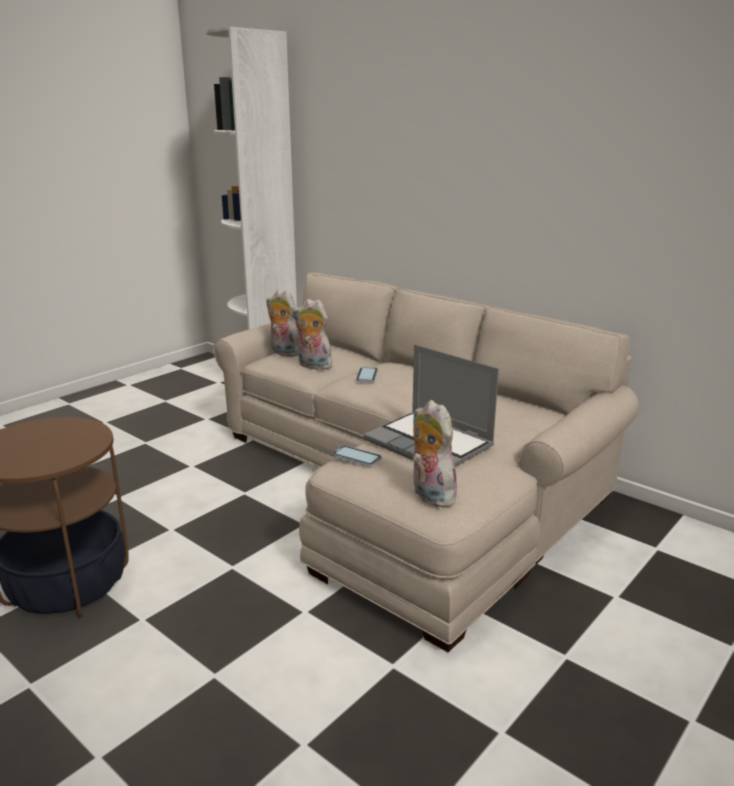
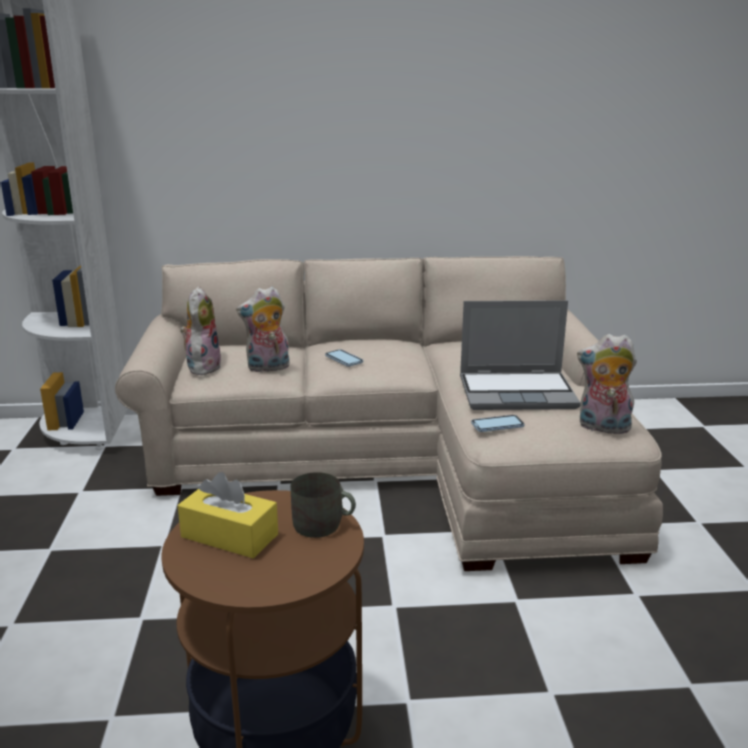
camera: 45 degrees left, 0 degrees up
(36, 435) = (229, 536): none -> yellow tissue box
(76, 451) = (323, 525): none -> grey mug
(283, 353) = (202, 367): plush toy -> plush toy turned 105 degrees clockwise

